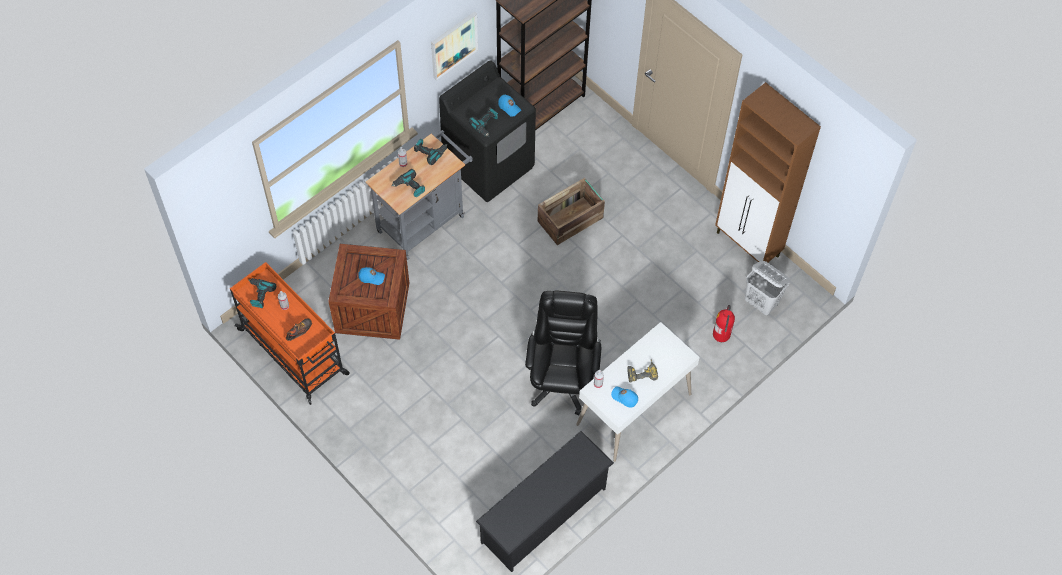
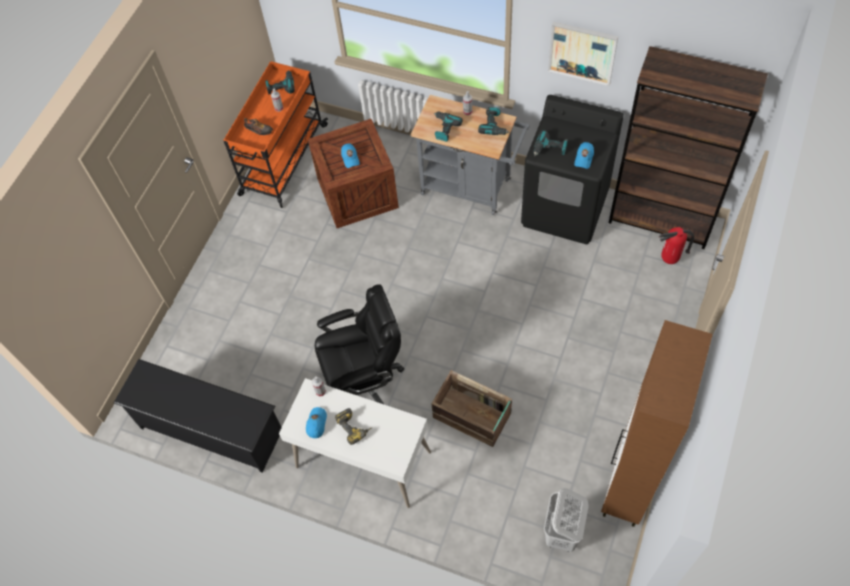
camera: 70 degrees right, 0 degrees up
(571, 219) = (549, 304): crate -> crate (472, 416)
(721, 337) = (494, 509): fire extinguisher -> fire extinguisher (669, 260)

